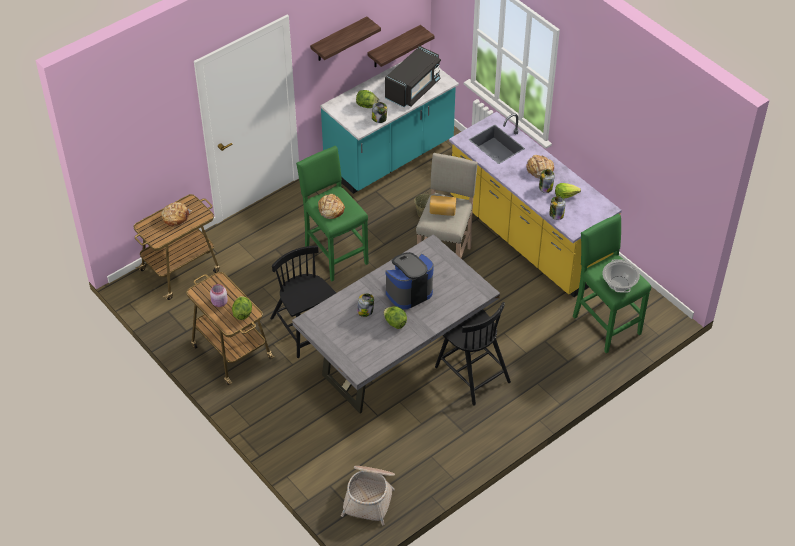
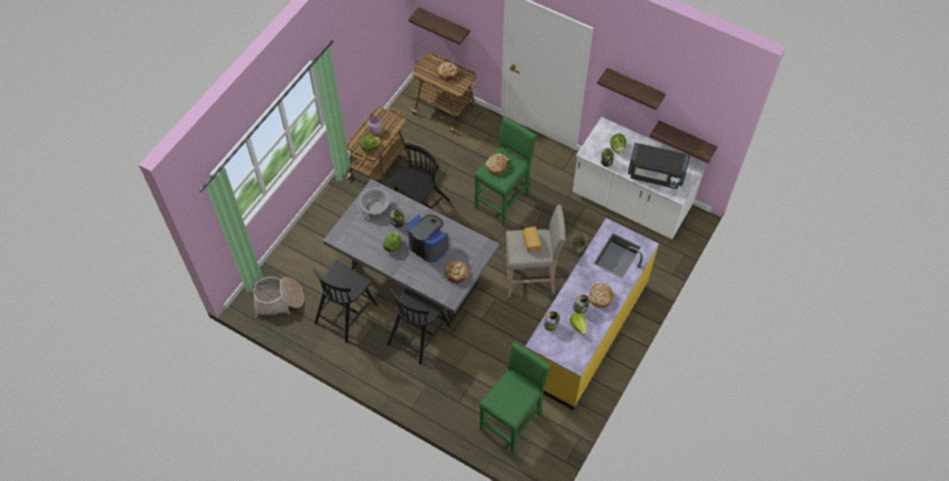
camera: 70 degrees right, 10 degrees up
(134, 177) = (444, 25): none -> shelf
(390, 156) = (631, 203): turquoise counter -> white counter
(416, 433) = (346, 312): none -> black chair
(455, 278) = (457, 274): none -> bread
(619, 284) = (503, 401): cooking pot -> cooking pot (375, 207)

